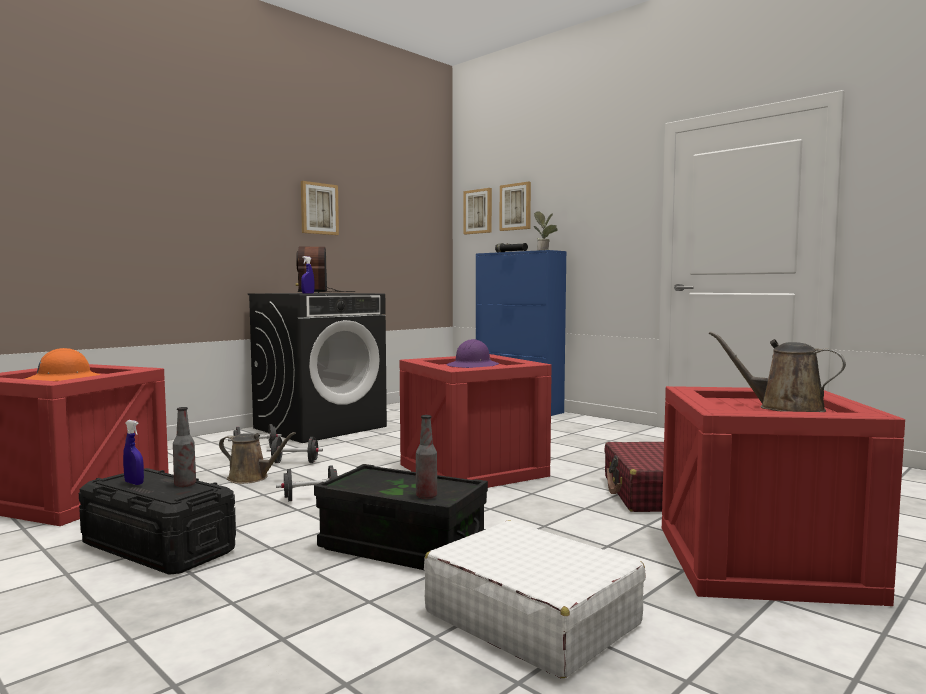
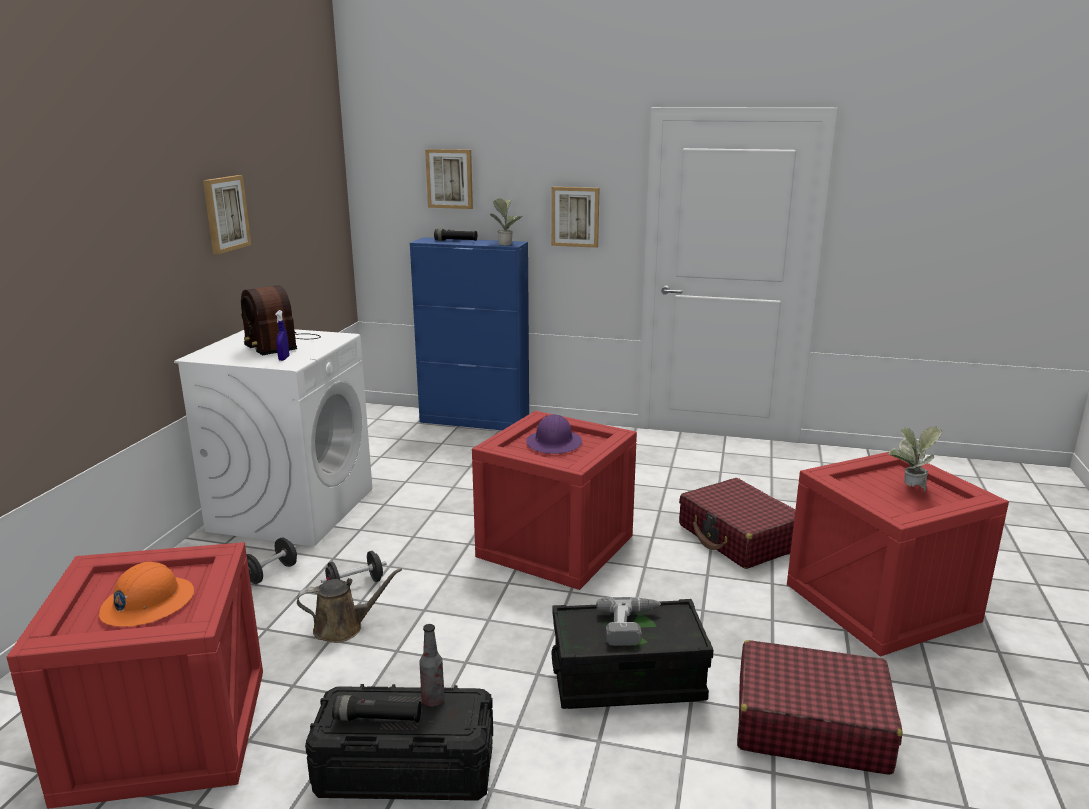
camera: 30 degrees left, 15 degrees up
(134, 483) = (378, 719): blue spray bottle -> black flashlight
(310, 498) = (455, 640): black dumbbell -> none
(320, 427) = (292, 509): black washing machine -> white washing machine
(404, 483) = (631, 626): none -> power drill
(426, 496) = (671, 638): bottle -> none
(478, 211) = (390, 178): picture -> picture (575, 216)
(531, 618) = (810, 724): white suitcase -> red suitcase
(784, 408) = (909, 489): brown watering can -> potted plant

